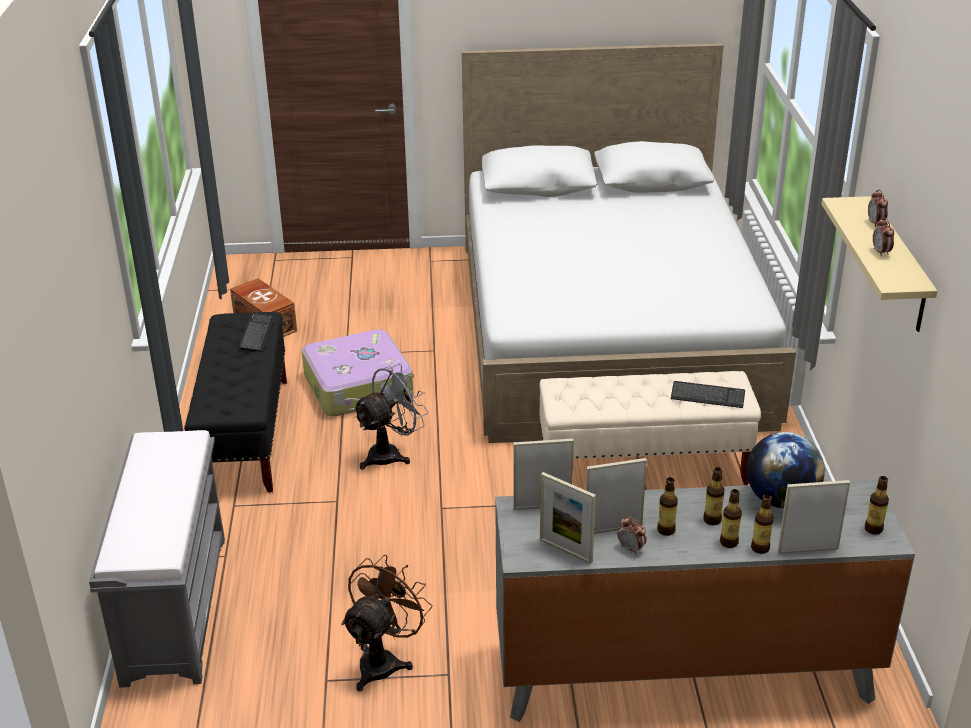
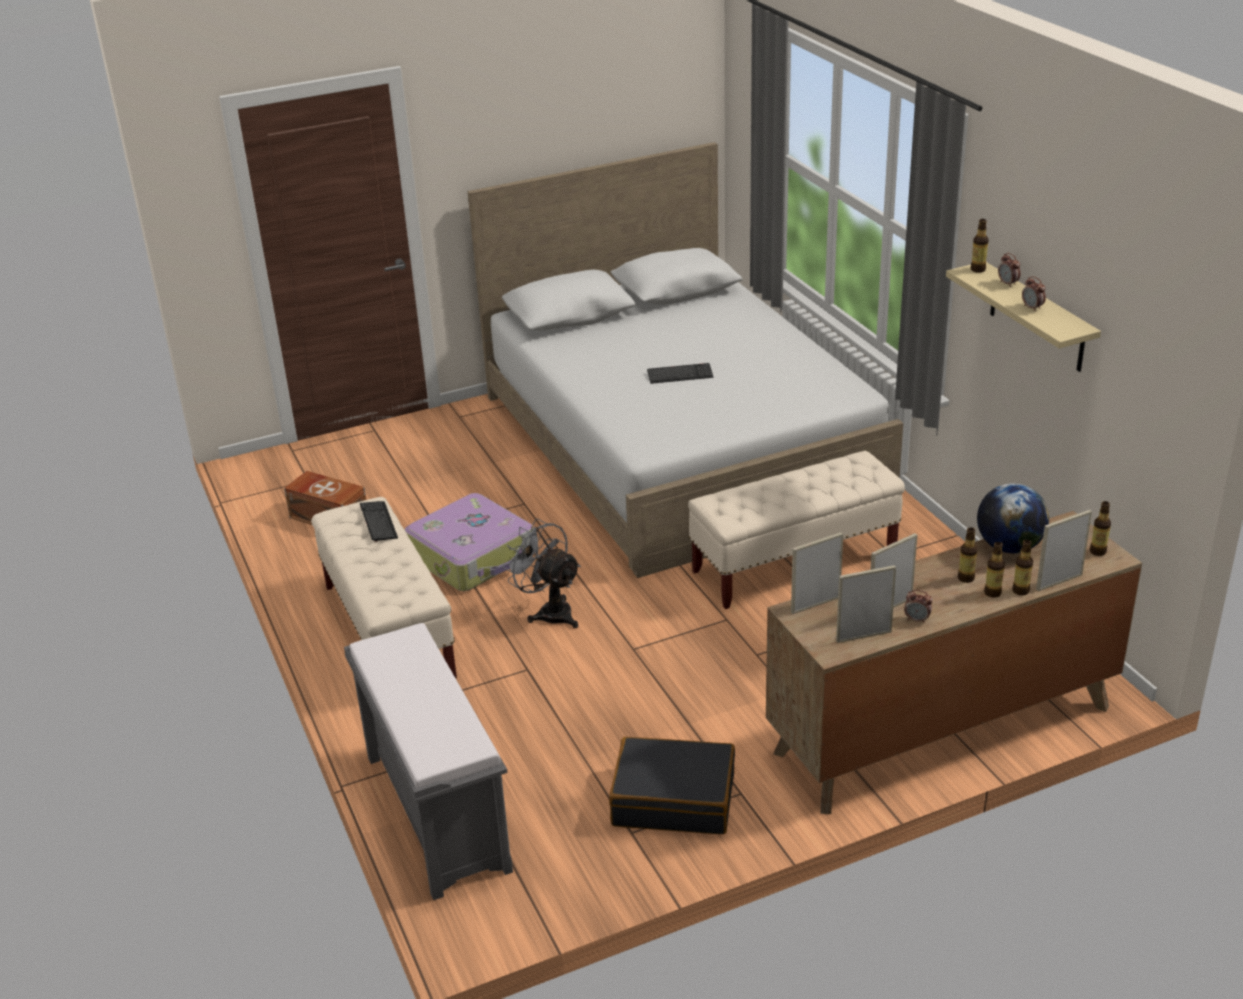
camera: 20 degrees left, 0 degrees up
(245, 435) = (388, 631): black bench -> beige bench
(384, 661) = (674, 799): brown fan -> black suitcase
(391, 454) = (549, 612): grey fan -> grey fan turned 75 degrees counterclockwise
(566, 551) = (863, 636): picture frame -> picture frame turned 150 degrees clockwise
(666, 530) = (934, 596): bottle -> bottle (978, 269)
(683, 672) = (942, 730): grey dresser -> brown dresser
(707, 396) = (851, 480): keyboard -> keyboard (680, 375)

